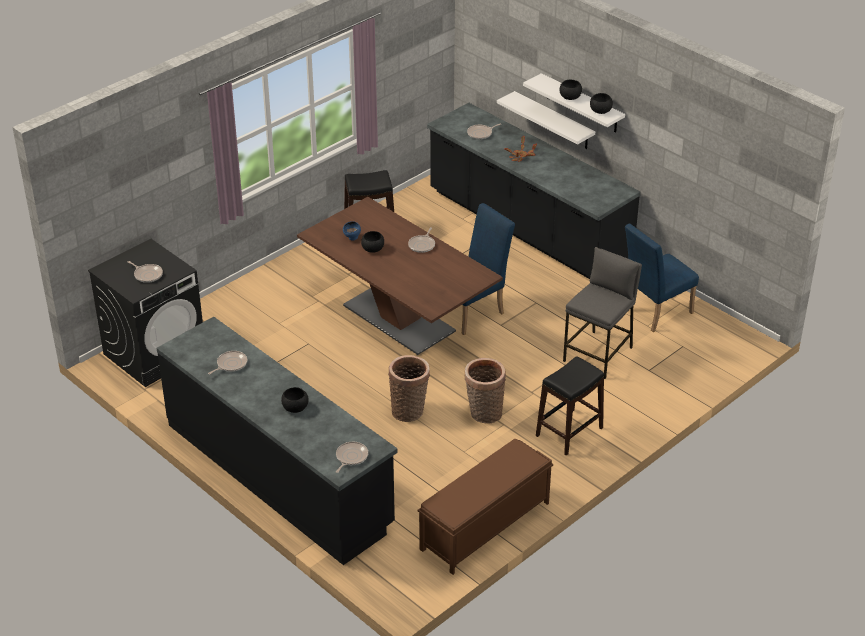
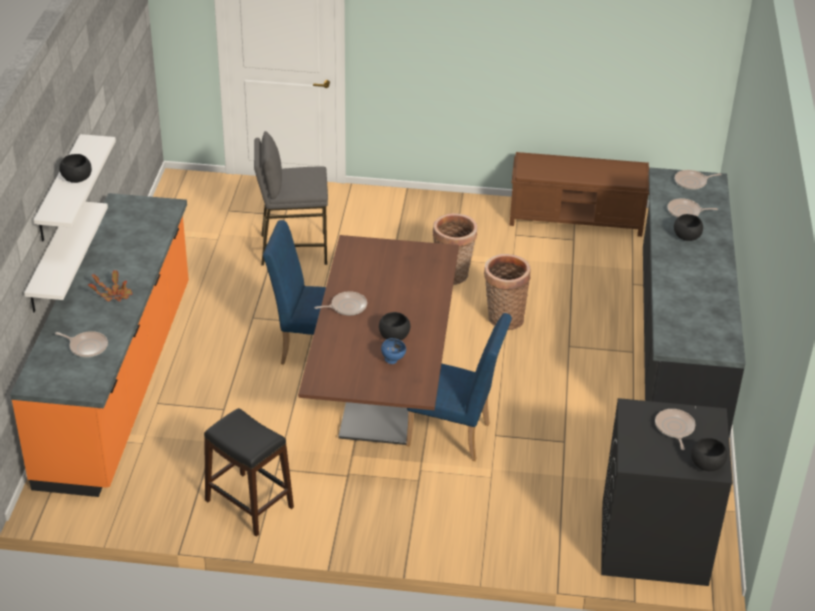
camera: 130 degrees left, 0 degrees up
(230, 364) = (695, 302): frying pan -> frying pan (685, 212)
(527, 229) = (118, 383): black counter -> orange counter
(569, 432) = (417, 223): black stool -> none
(600, 111) = (89, 149): black bowl -> black bowl (706, 464)
(654, 313) = (192, 242): blue chair -> blue chair (455, 436)

